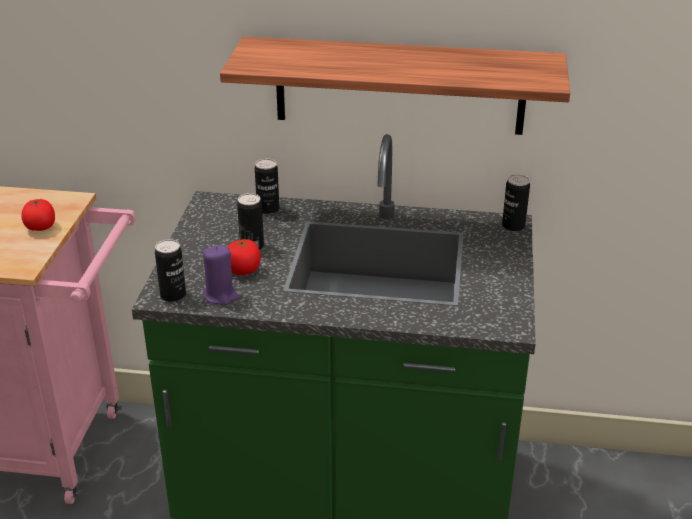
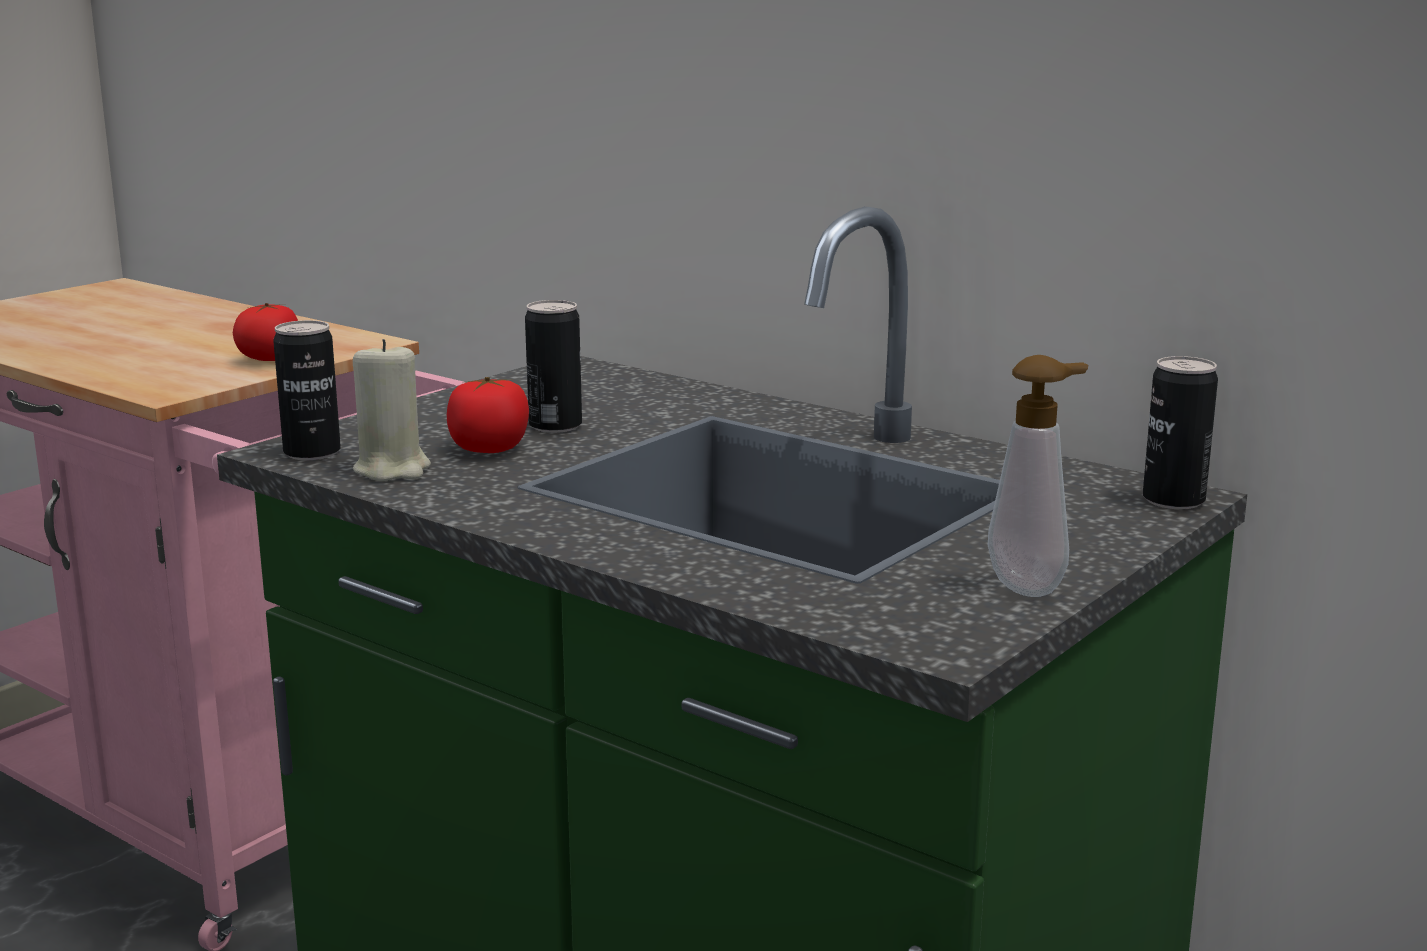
camera: 30 degrees right, 15 degrees down
(221, 295) = (392, 469): purple candle -> beige candle
(268, 209) = (662, 391): can -> none
(399, 86) = (958, 126): shelf -> none
(511, 288) = (1032, 586): none -> soap dispenser

